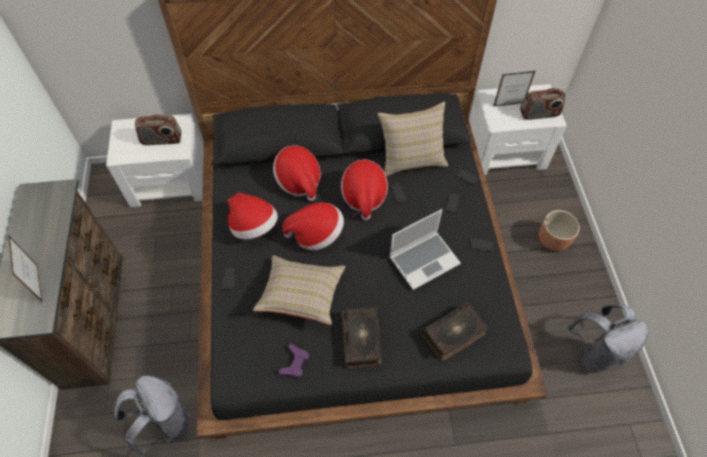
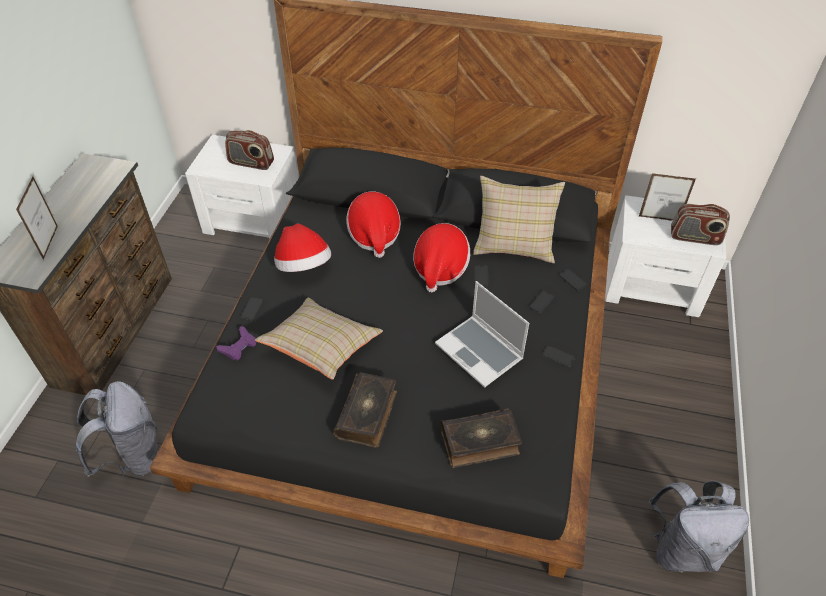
camera: 20 degrees right, 10 degrees down
(294, 363) = (280, 414): purple game controller -> purple game controller (238, 346)
(316, 234) = (367, 292): hat -> none
(424, 259) = (480, 352): laptop -> laptop turned 60 degrees clockwise
(552, 240) = (675, 399): brown planter -> none

